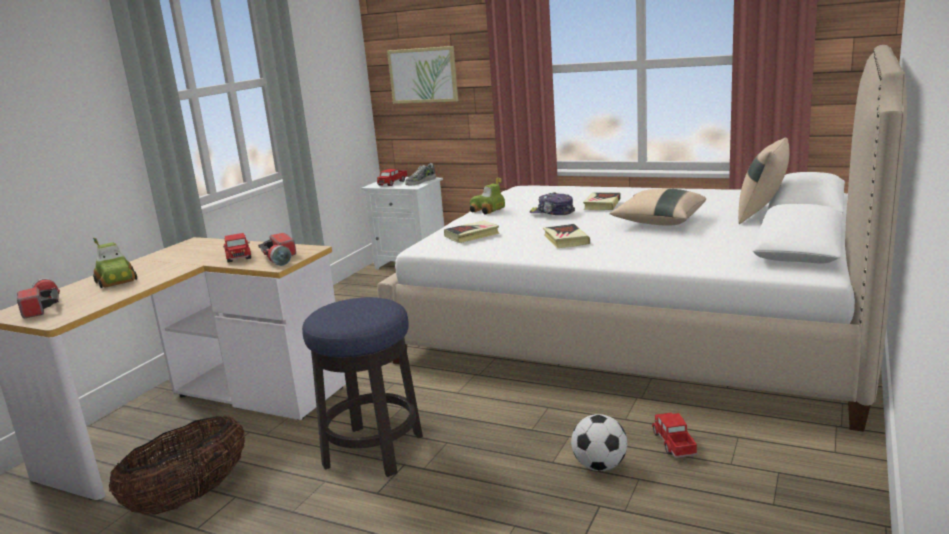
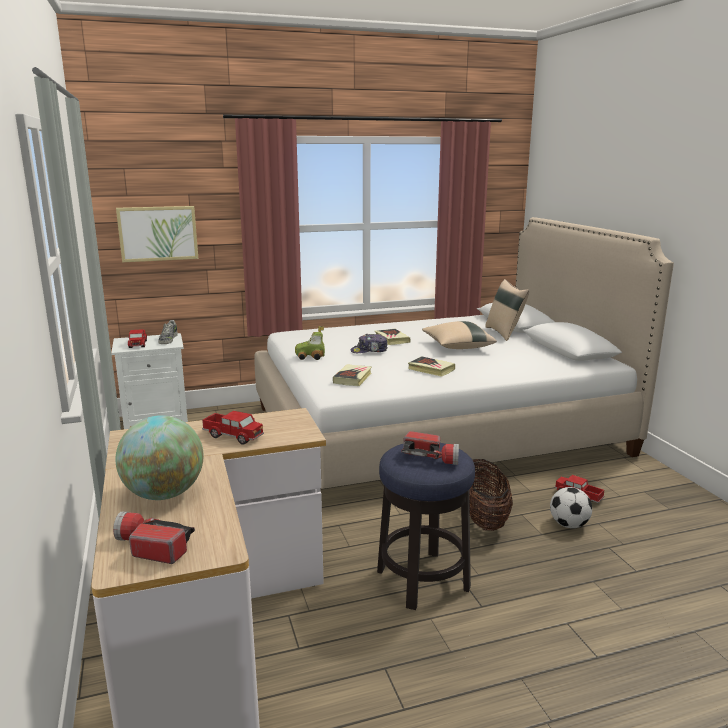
camera: 45 degrees left, 0 degrees up
(117, 281) = (164, 494): toy car -> globe
(189, 497) = (346, 692): basket -> basket (483, 518)
(280, 258) = (289, 428): flashlight -> flashlight (431, 458)

